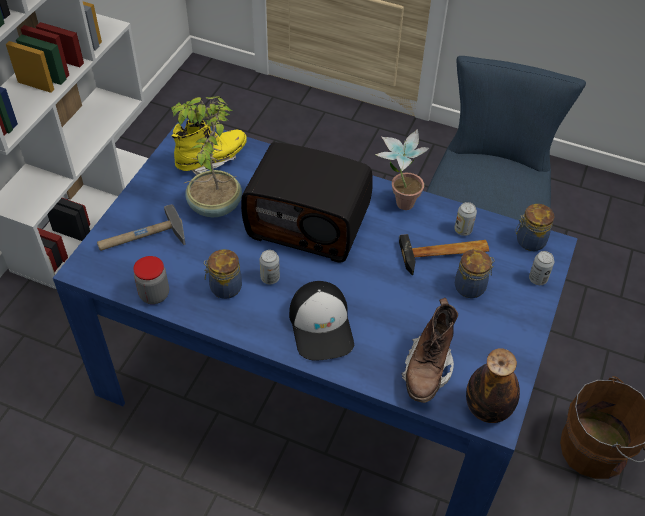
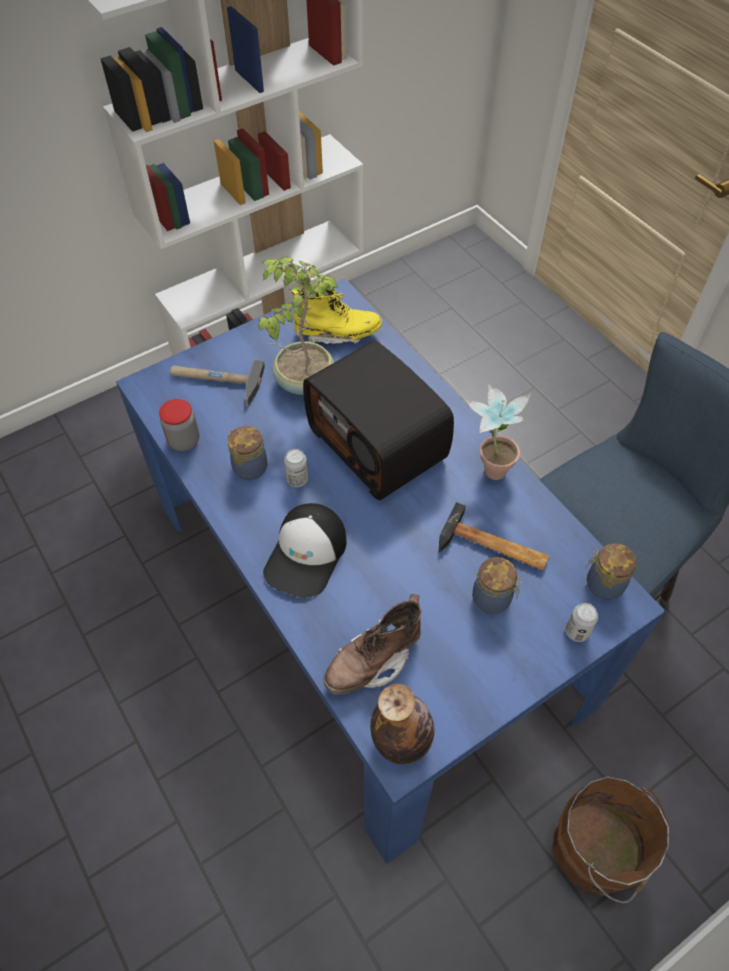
camera: 35 degrees right, 5 degrees up
(463, 230) = (535, 532): can -> none

